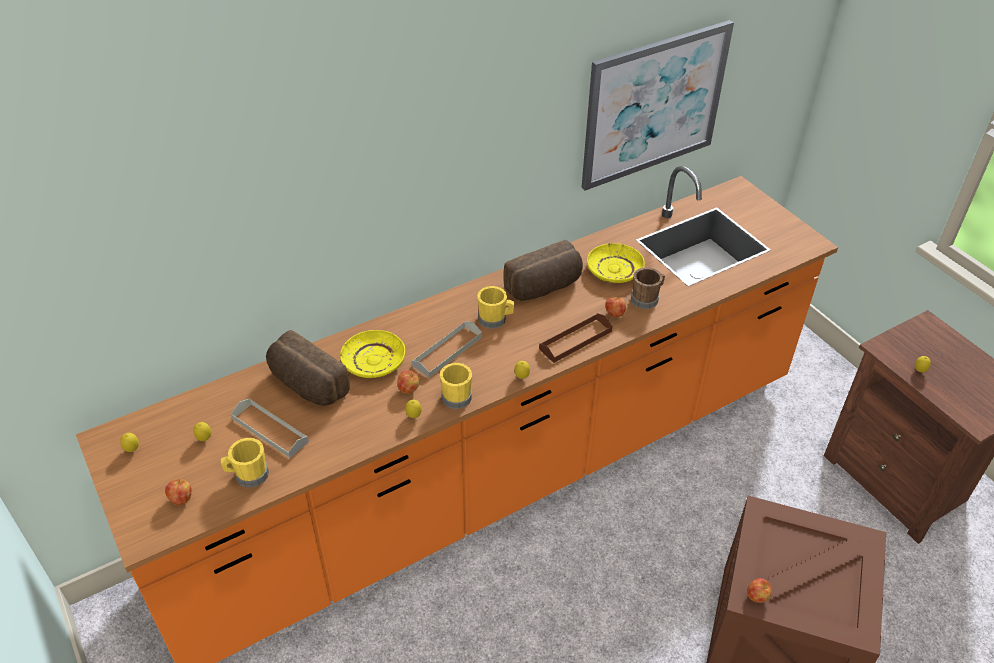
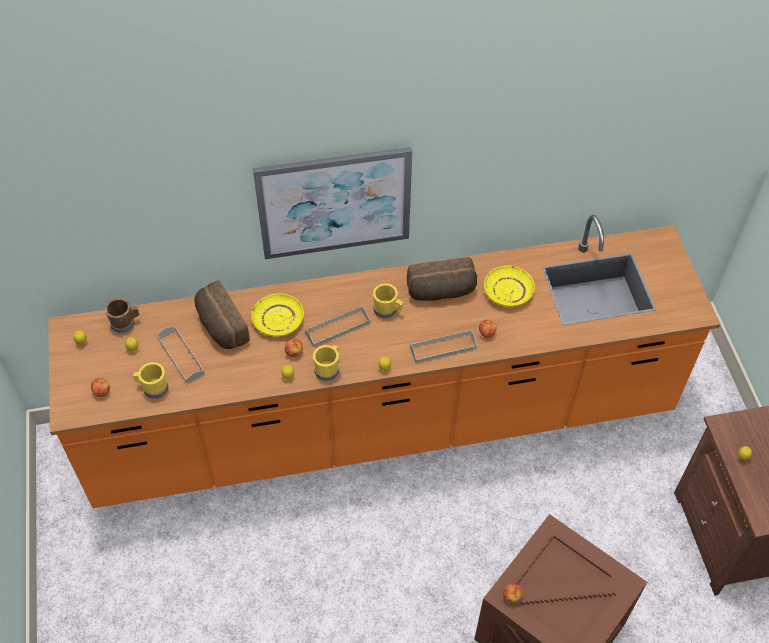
camera: 20 degrees right, 10 degrees up
(575, 340) = (443, 348): brown tray -> grey tray
(647, 299) = (521, 327): brown mug -> brown mug (126, 323)
(654, 105) = (578, 160): picture -> picture (334, 203)

